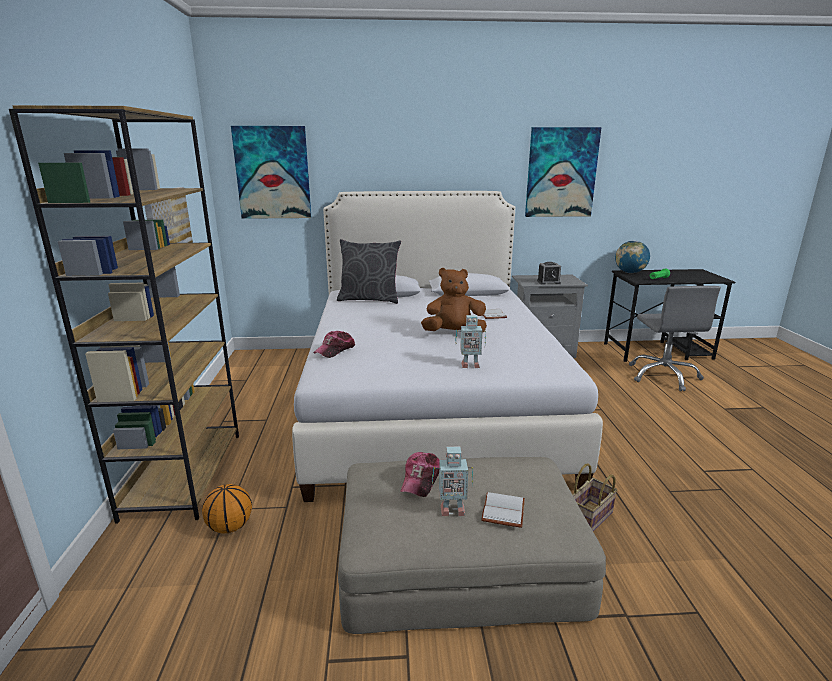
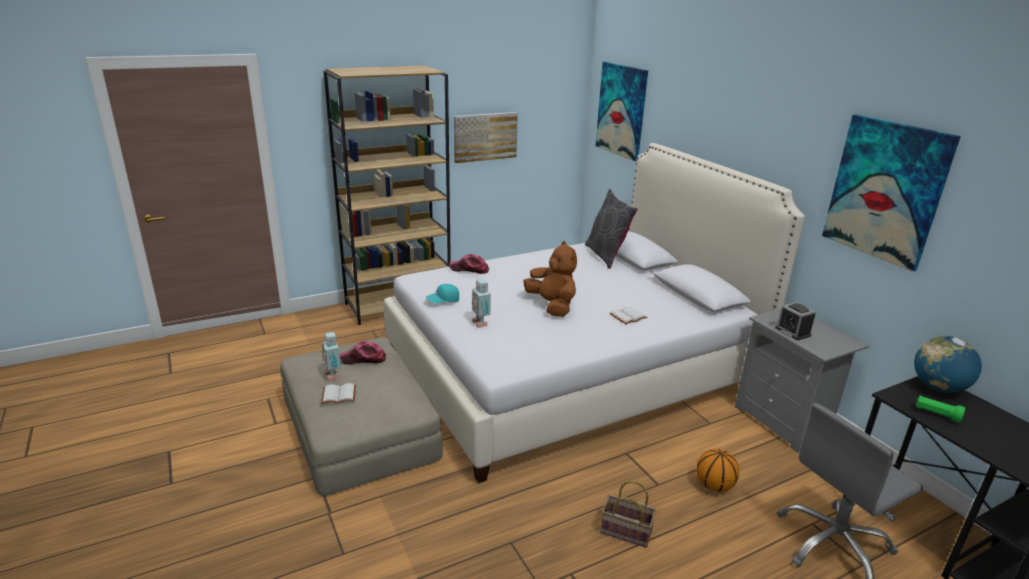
camera: 65 degrees right, 5 degrees up
(229, 527) = (356, 336): basketball -> basketball (714, 485)
(404, 374) = (443, 301): none -> turquoise cap
(589, 518) = (437, 487): basket -> basket (624, 532)

